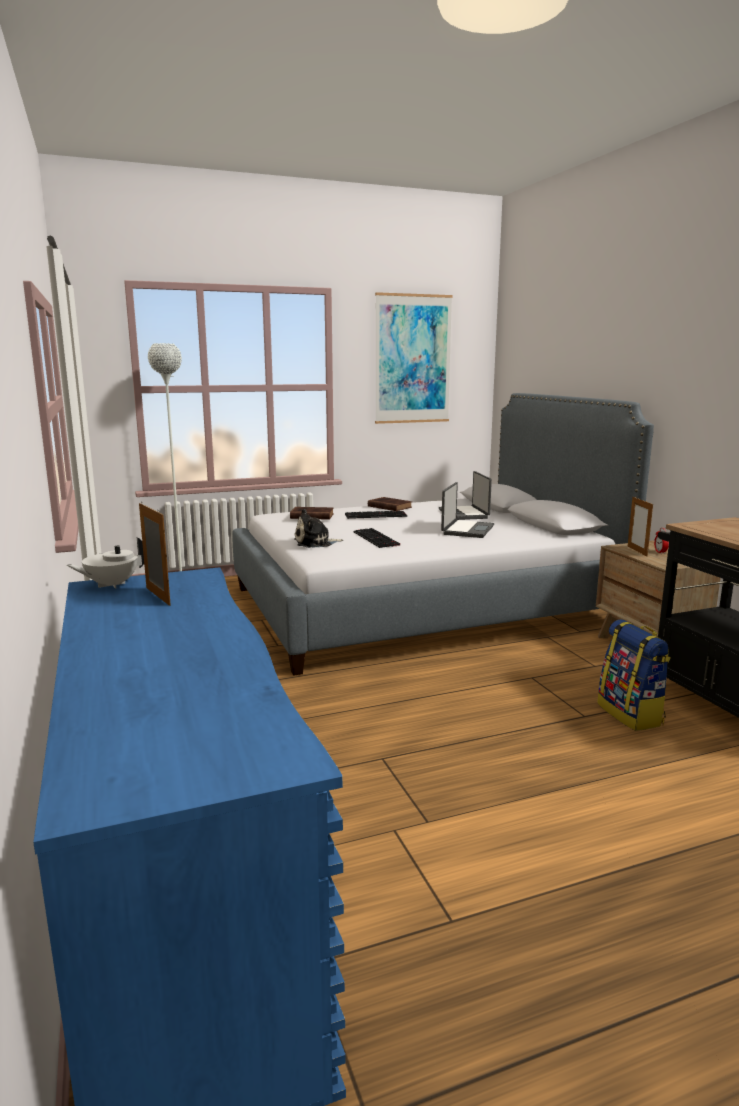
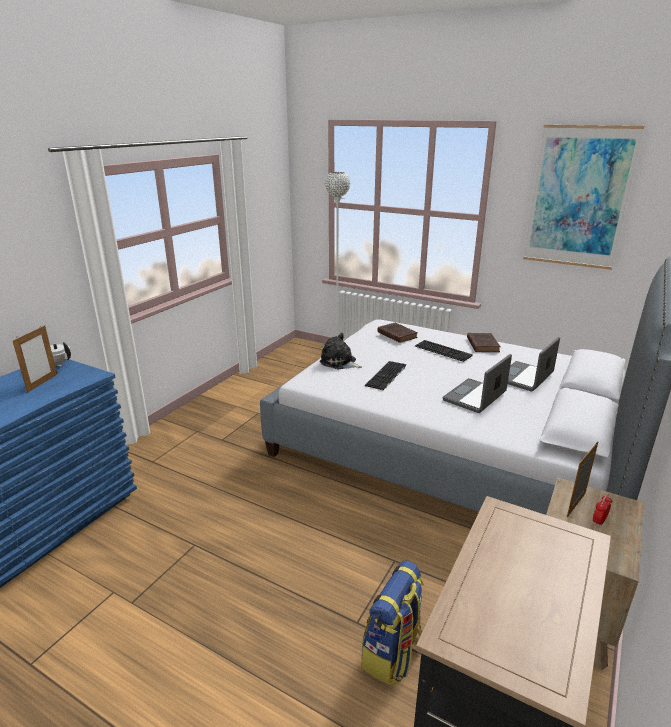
camera: 50 degrees right, 10 degrees up
(466, 530) = (475, 397): laptop -> laptop turned 150 degrees clockwise

